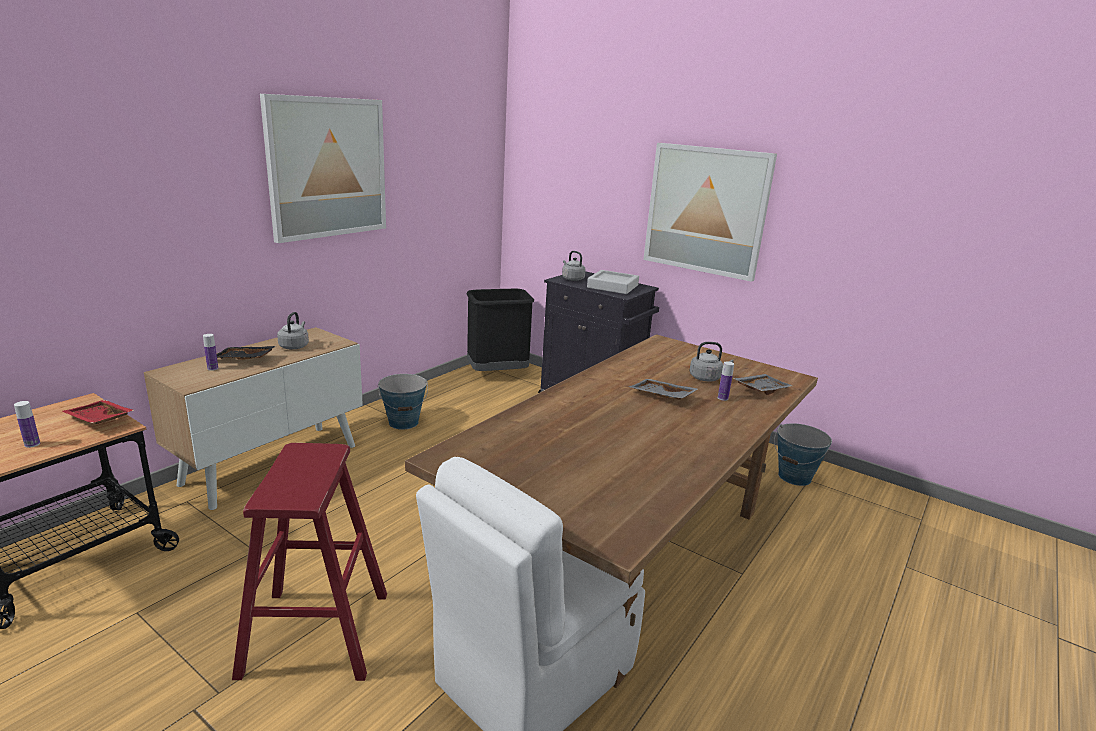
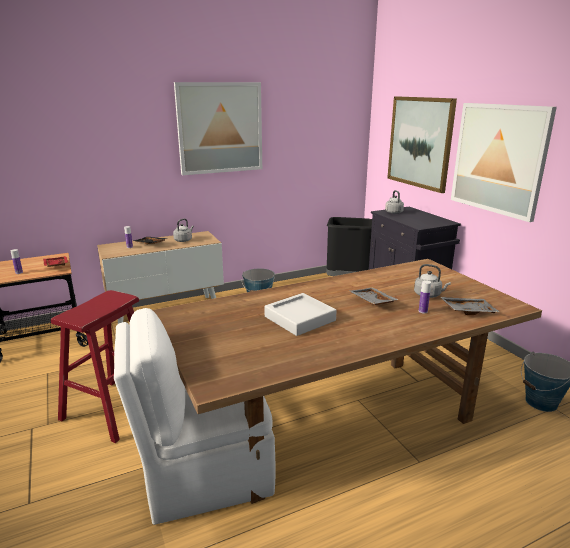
camera: 30 degrees right, 0 degrees up
(590, 188) = (420, 142): none -> picture
(612, 286) = (420, 219): grey tray -> grey tray (300, 318)

